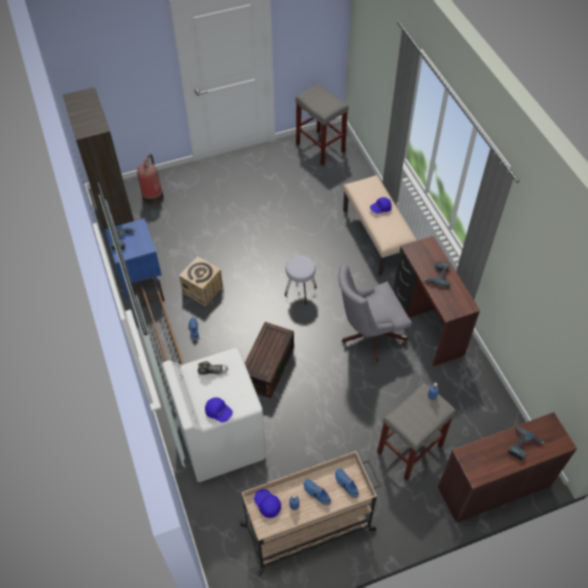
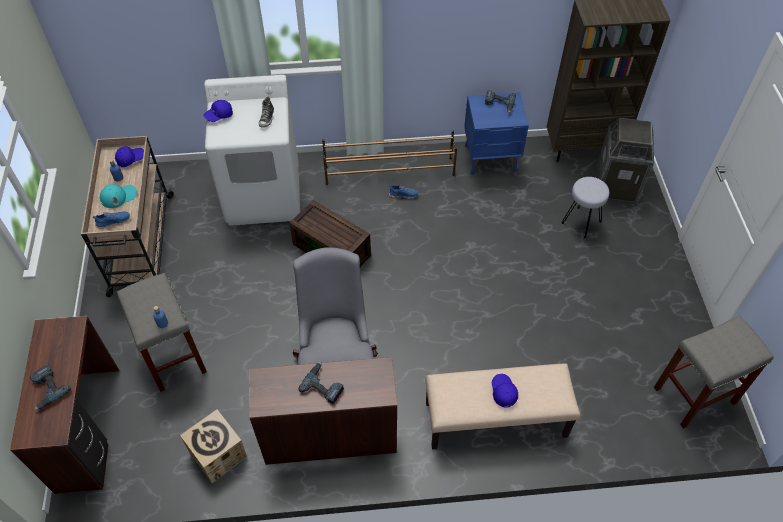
camera: 105 degrees right, 0 degrees up
(153, 196) = (616, 186): fire extinguisher -> trash can
(202, 289) = (457, 210): cardboard box -> cardboard box (218, 454)
(300, 292) = (426, 304): grey stool -> grey stool (581, 222)
(316, 494) = (118, 196): blue shoe -> turquoise cap

